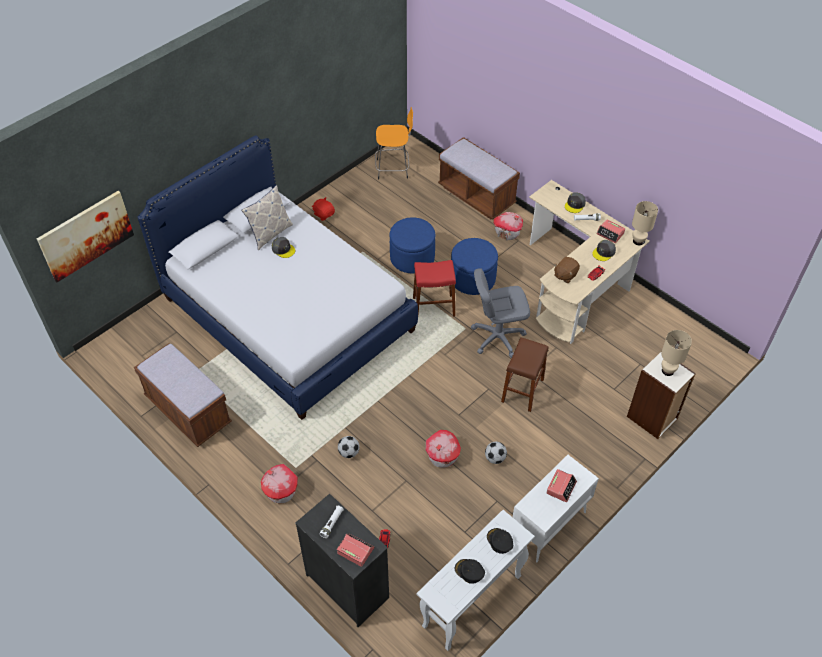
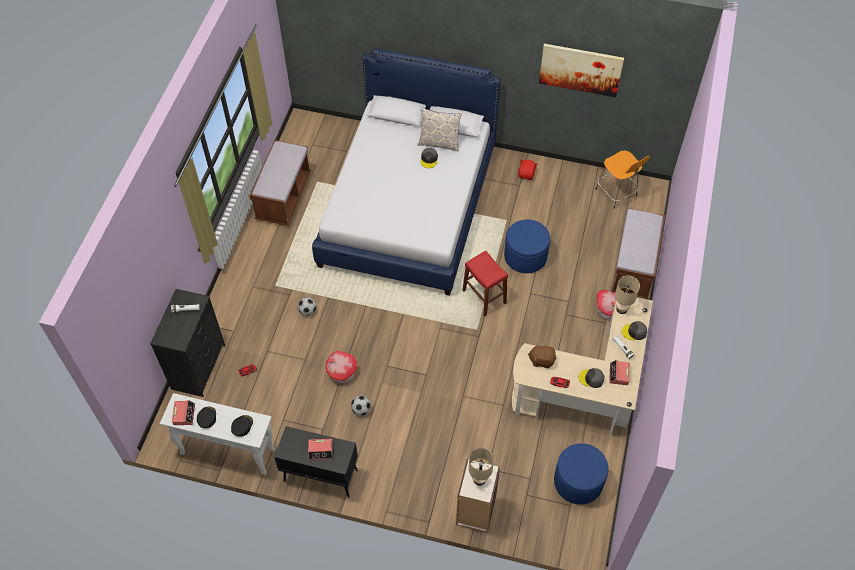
camera: 60 degrees right, 5 degrees up
(86, 235) = (323, 38): picture -> picture (580, 69)
(280, 491) = (251, 287): toy house -> none
(355, 550) = (172, 334): alarm clock -> alarm clock (184, 414)
(472, 279) = (534, 310): blue ottoman -> blue ottoman (578, 482)
(497, 337) = (484, 357): grey office chair -> none
(522, 390) = (440, 400): brown stool -> none
(548, 527) = (320, 475): white cabinet -> black cabinet
(638, 241) = (626, 400): beige table lamp -> beige table lamp (621, 309)

